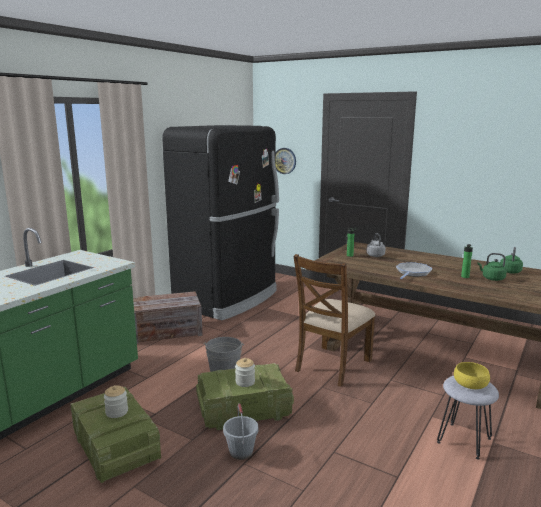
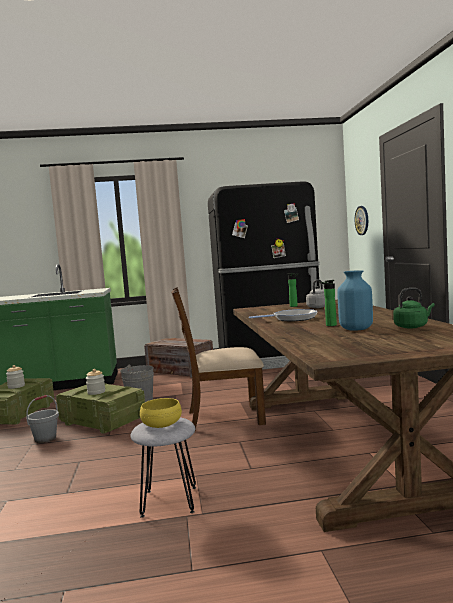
camera: 50 degrees right, 10 degrees down
(492, 278) = (355, 329): green kettle -> blue vase

